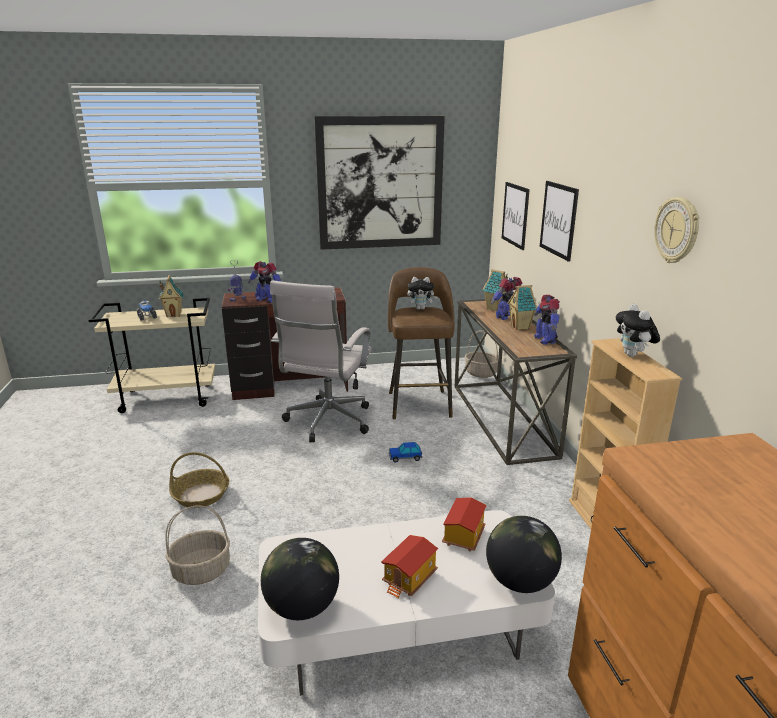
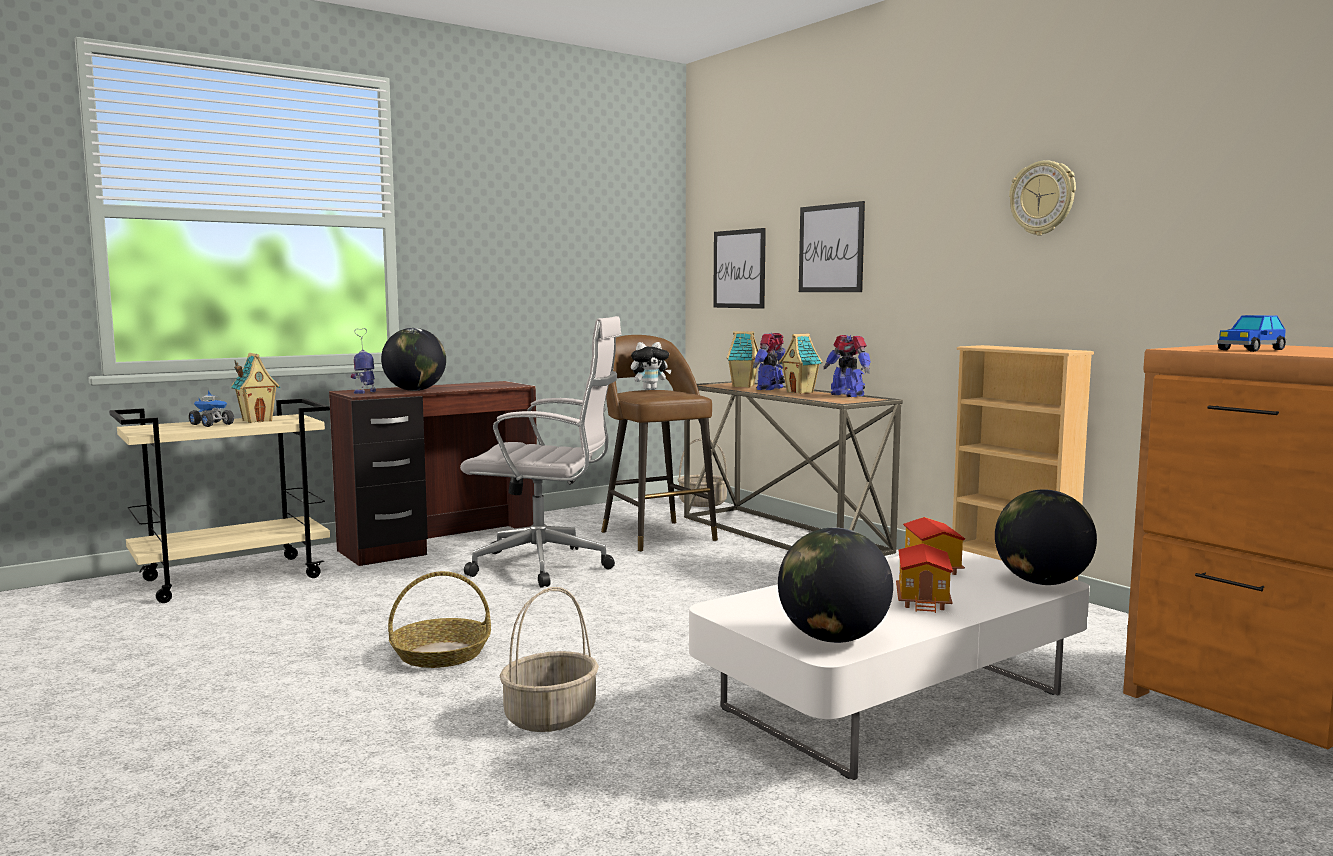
camera: 25 degrees left, 15 degrees down
(267, 300) = (415, 390): toy robot -> globe
(327, 423) = (547, 566): white office chair -> white office chair turned 75 degrees counterclockwise
(380, 183) = (547, 233): picture -> none
(405, 457) = (703, 579): toy car -> toy car (1251, 350)
(633, 355) = (1020, 347): plush toy -> none

